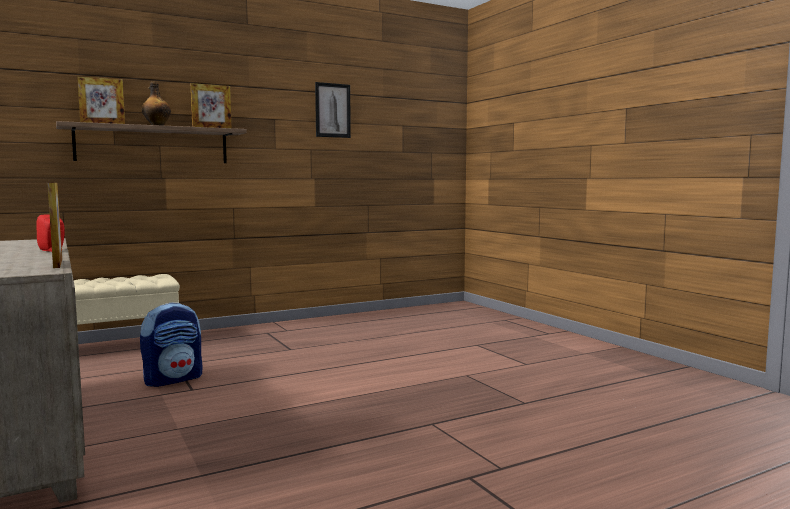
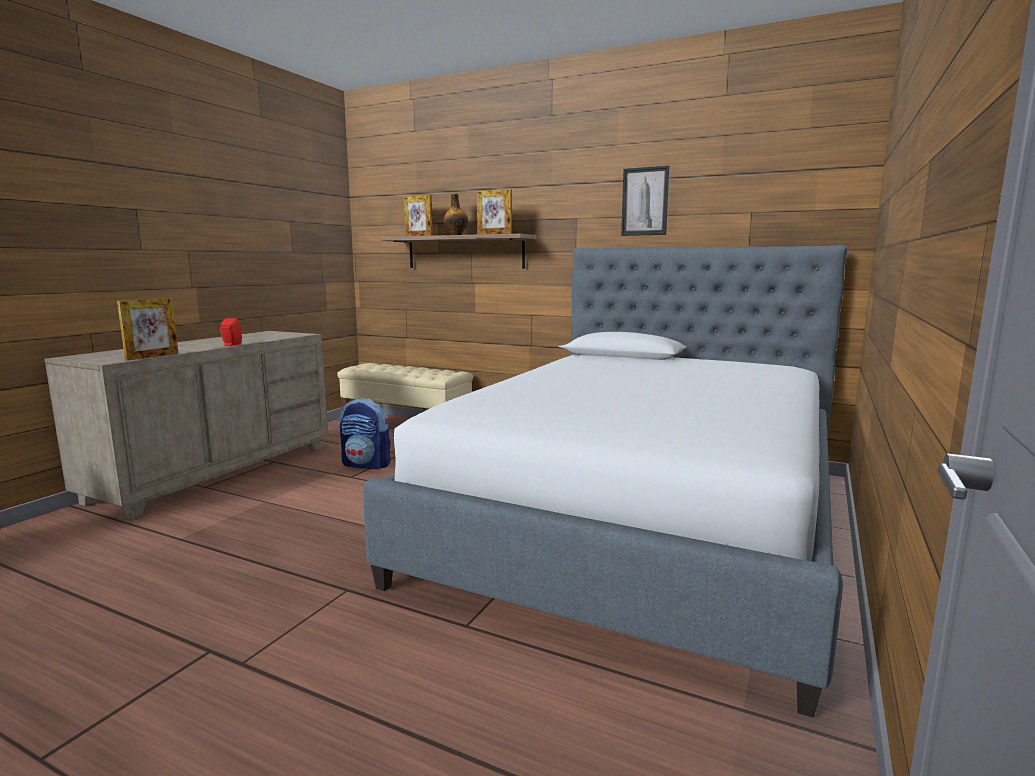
camera: 55 degrees right, 5 degrees up
(450, 341) = (642, 520): none -> bed

